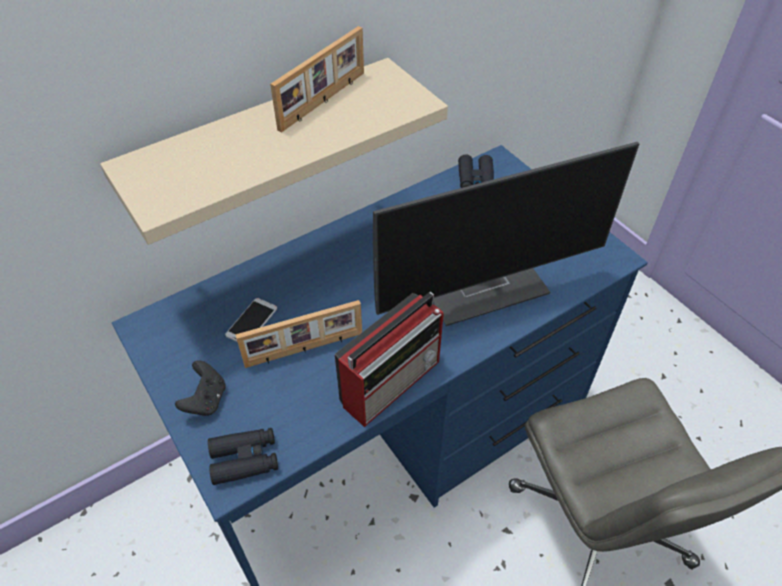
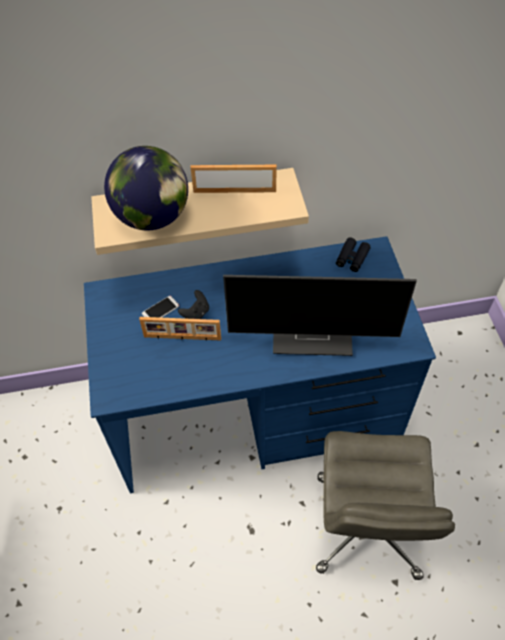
camera: 25 degrees right, 5 degrees up
(206, 400) = (114, 348): black game controller -> black game controller (196, 313)
(218, 165) = (152, 217): none -> globe
(245, 459) = (120, 390): black binoculars -> none
(324, 101) = (234, 190): picture frame -> picture frame turned 150 degrees counterclockwise
(392, 381) = (223, 376): radio -> none

